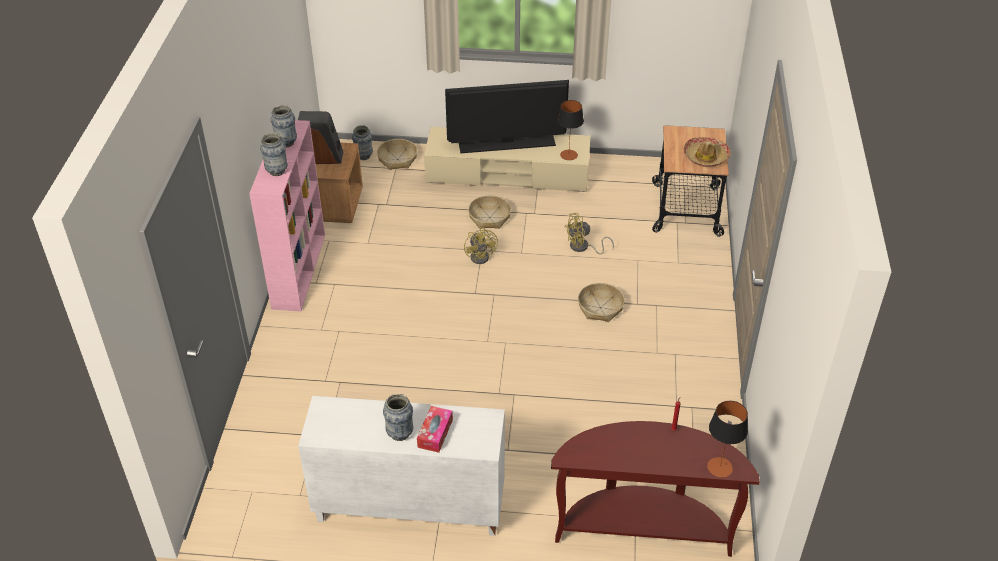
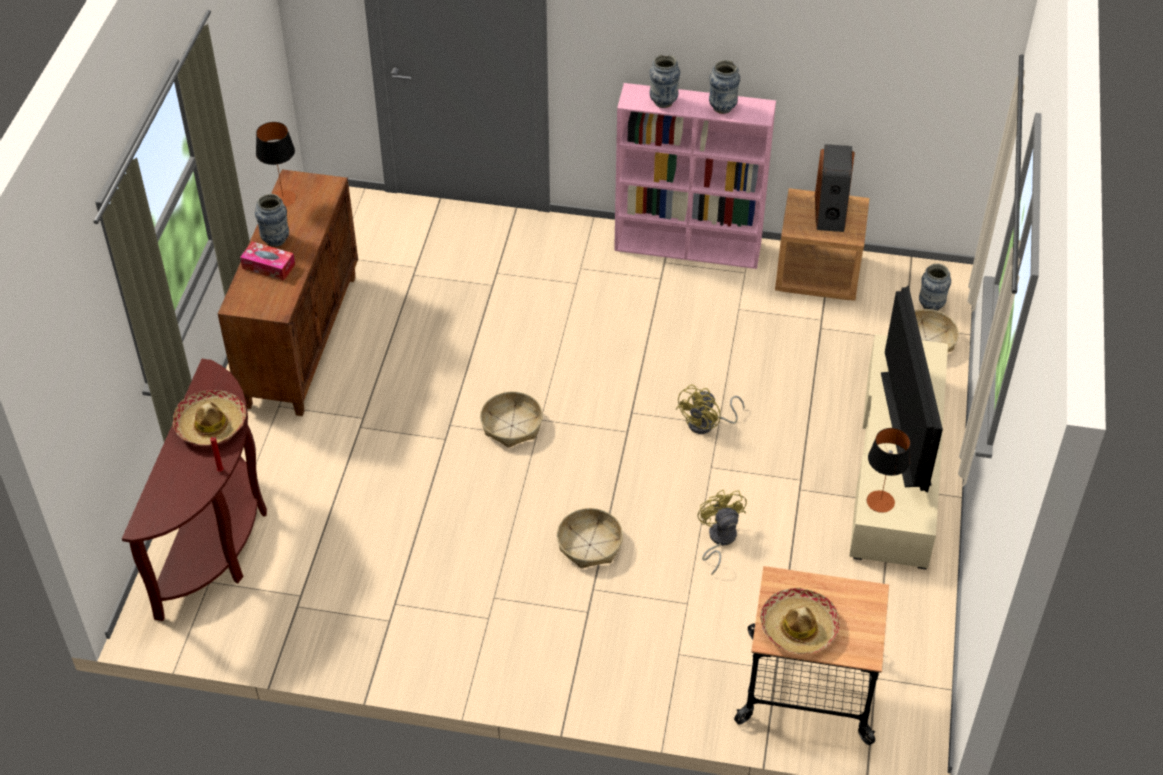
camera: 95 degrees right, 5 degrees up
(408, 507) = (300, 339): white cabinet -> brown cabinet
(482, 255) = (707, 424): yellow fan -> yellow fan turned 45 degrees counterclockwise
(489, 217) = (790, 437): basket -> basket (512, 426)
(626, 445) = (211, 424): none -> hat
(720, 467) = (153, 504): table lamp -> table lamp (283, 198)

